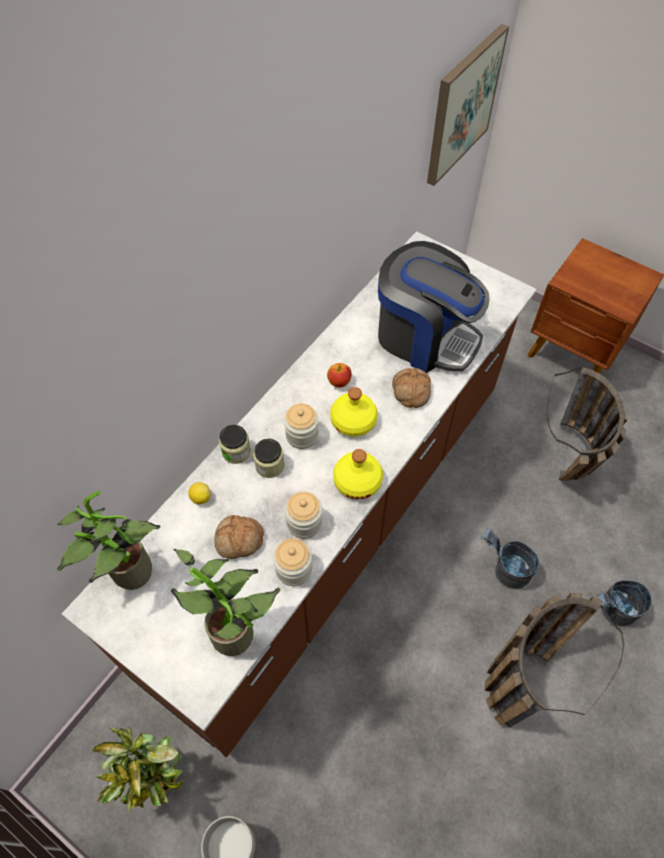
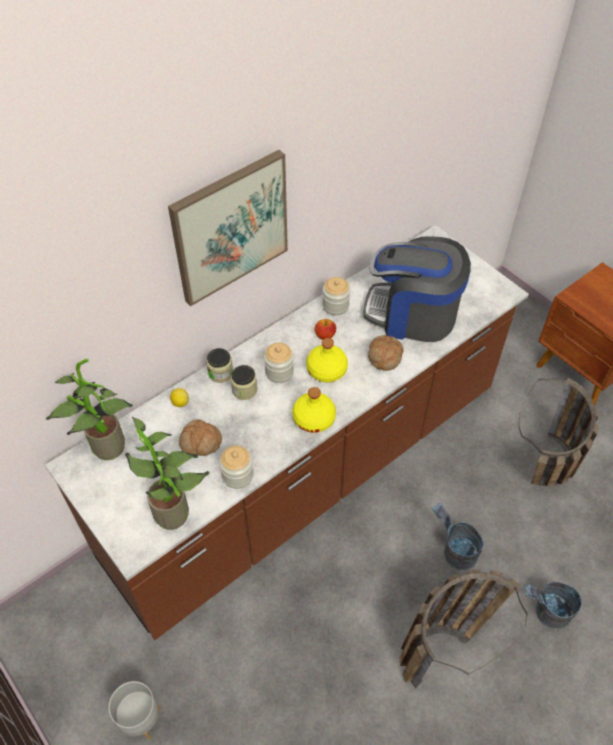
camera: 15 degrees right, 5 degrees down
(160, 781) = (96, 648): potted plant -> none
(304, 523) = (258, 441): jar -> jar (335, 306)
(425, 337) = (412, 314): coffee machine -> coffee machine turned 150 degrees clockwise
(462, 105) = (494, 122): picture -> picture (230, 227)

